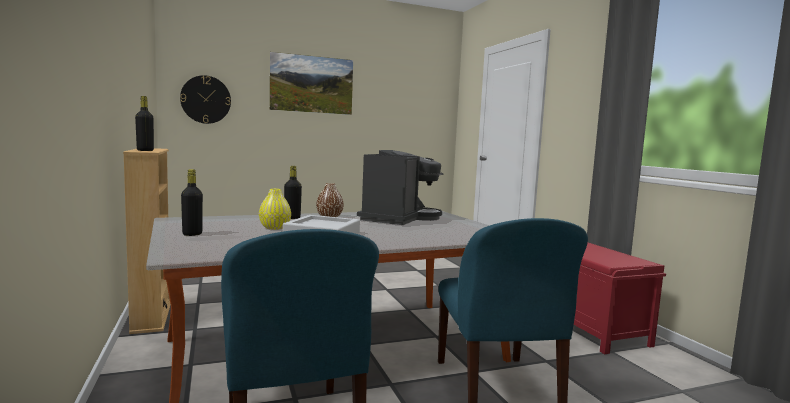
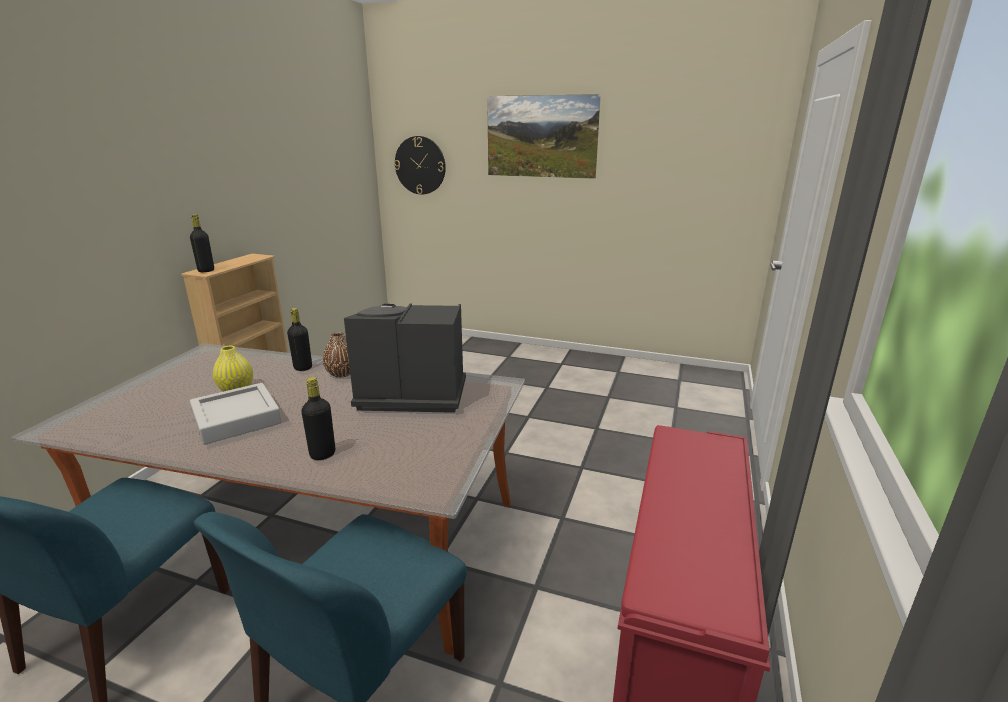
camera: 40 degrees right, 15 degrees up
(192, 234) = (152, 386): black bottle -> black bottle (322, 454)
(399, 218) = (409, 395): coffee machine -> coffee machine turned 150 degrees counterclockwise

